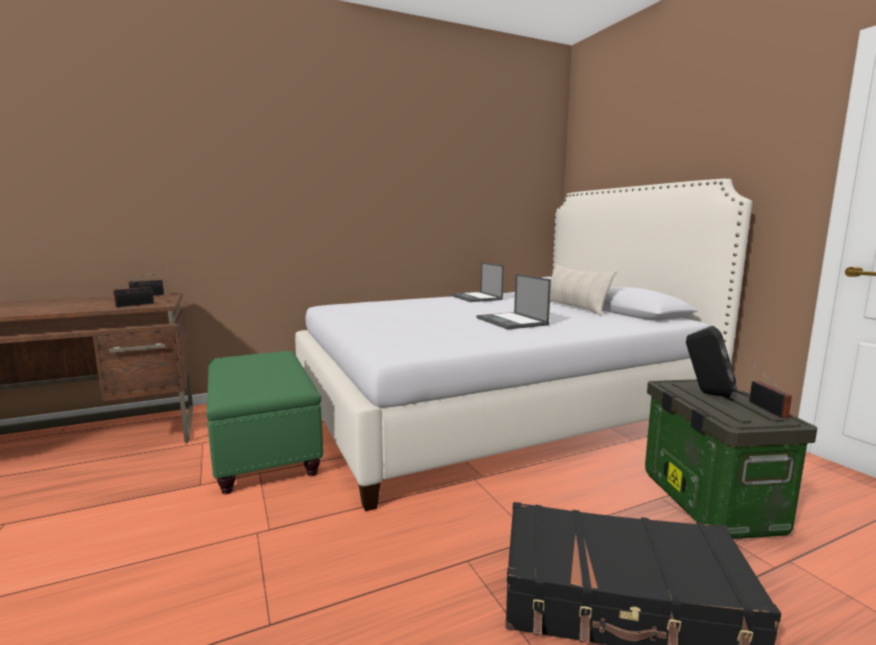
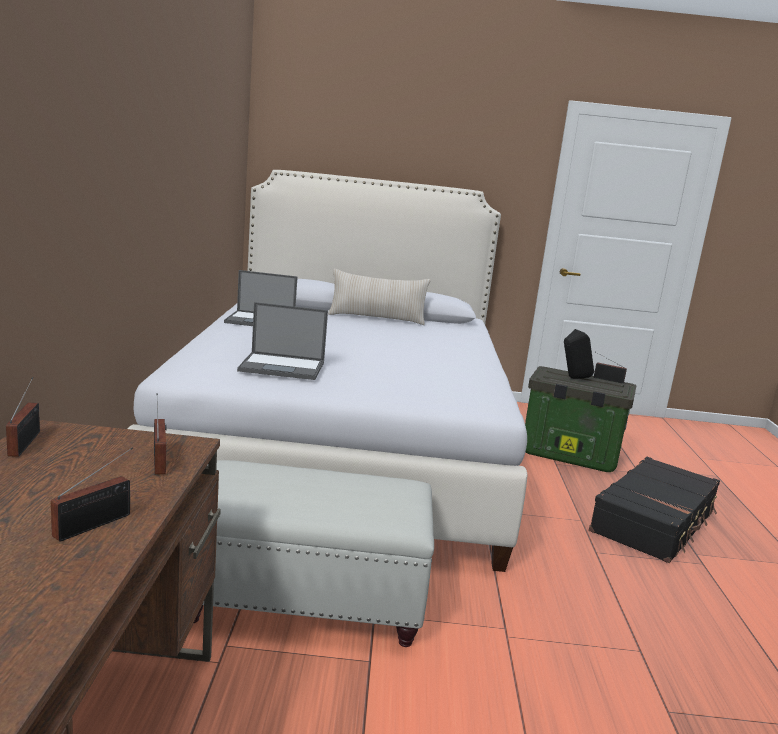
camera: 65 degrees left, 5 degrees up
(53, 309) = (97, 524): none -> radio
(264, 449) = (308, 599): green ottoman -> white ottoman
(512, 321) = (415, 349): laptop -> laptop (283, 367)

